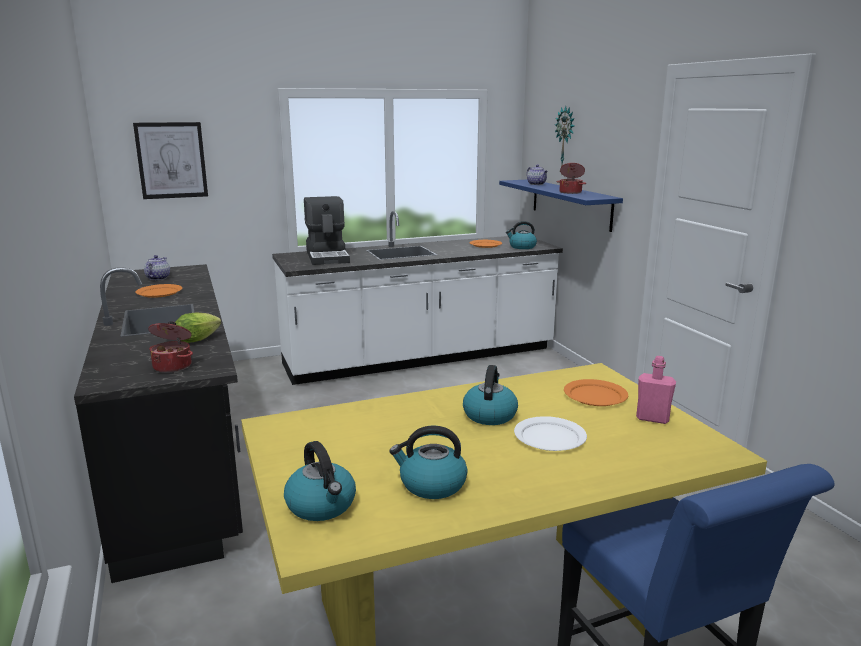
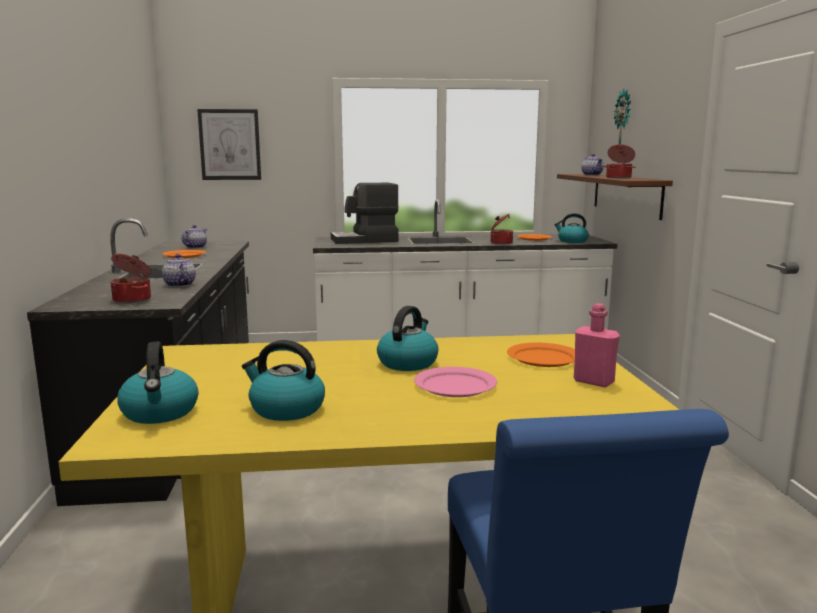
camera: 15 degrees right, 5 degrees down
(200, 339) = (179, 285): lettuce -> teapot
(328, 256) = (365, 240): coffee machine -> coffee machine turned 75 degrees clockwise
(460, 253) = (500, 243): none -> cooking pot
(550, 437) = (455, 386): white plate -> pink plate
(570, 203) = (626, 194): blue shelf -> brown shelf

